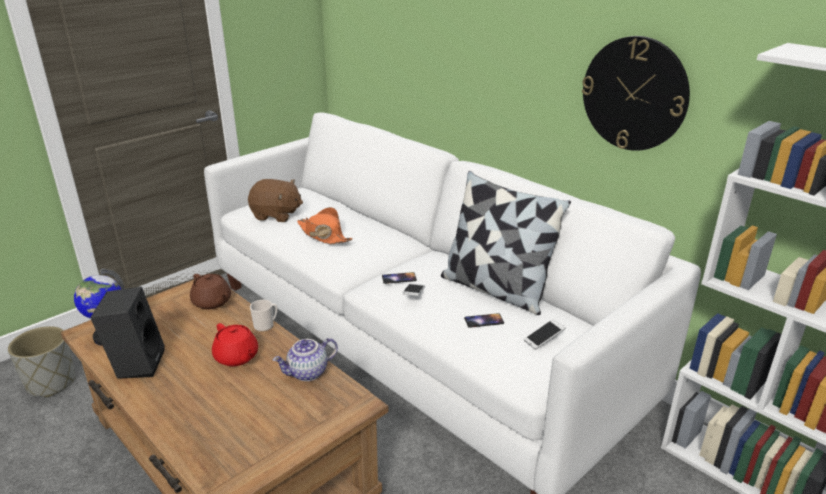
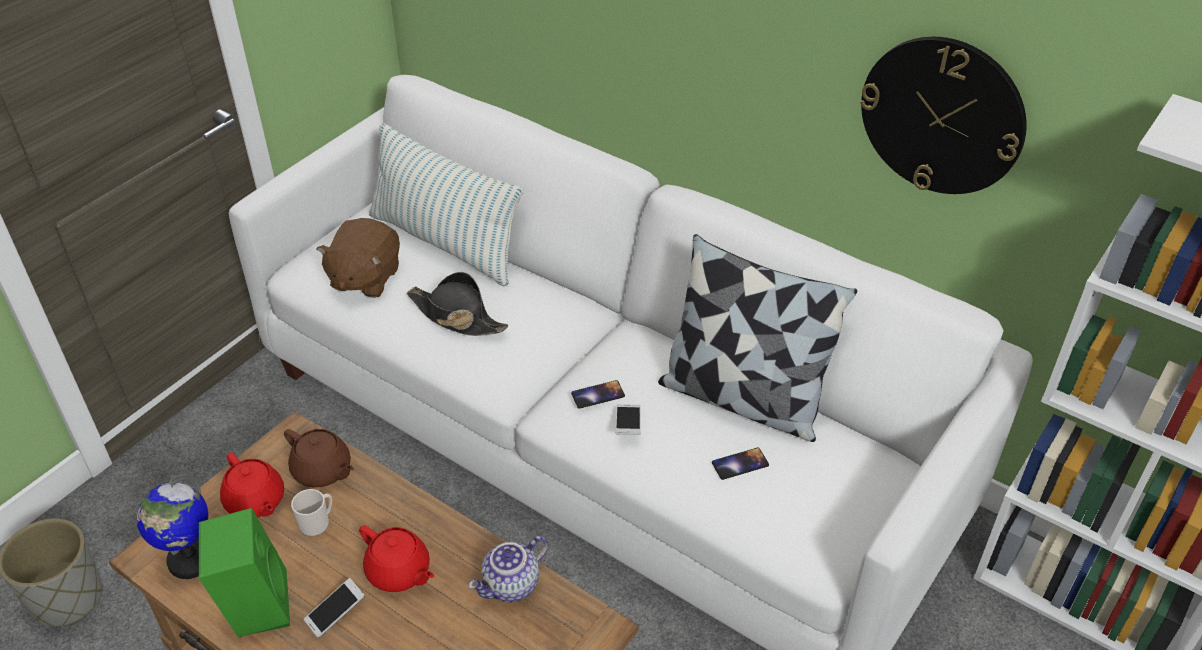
camera: 10 degrees left, 15 degrees up
(136, 363) = (254, 605): black speaker -> green speaker
(163, 312) = (255, 501): none -> red teapot
(266, 325) = (421, 505): mug -> mug (317, 523)
(276, 215) = (364, 278): brown plush toy -> brown plush toy turned 105 degrees clockwise
(323, 235) = (456, 316): orange hat -> black hat
(331, 204) = (445, 243): none -> pillow
(544, 339) = (828, 486): phone -> phone (335, 613)

